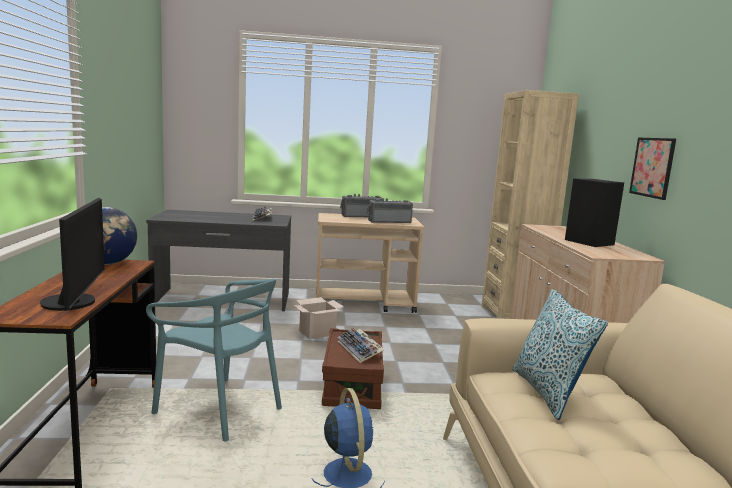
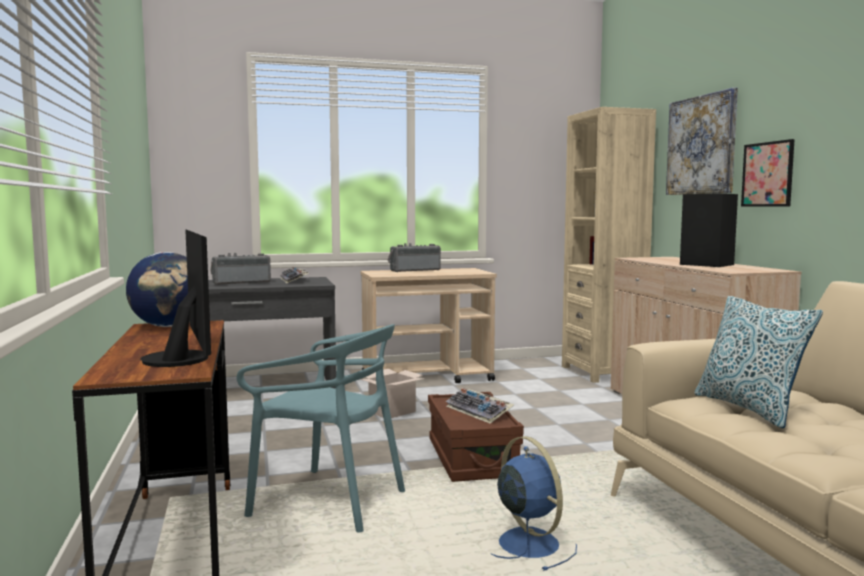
camera: 10 degrees left, 5 degrees down
(389, 221) = (452, 272): radio -> radio (241, 282)
(608, 131) = (701, 145): none -> picture

